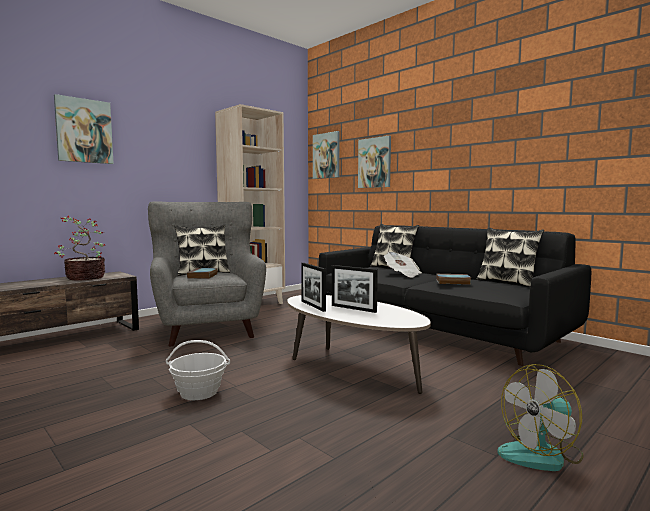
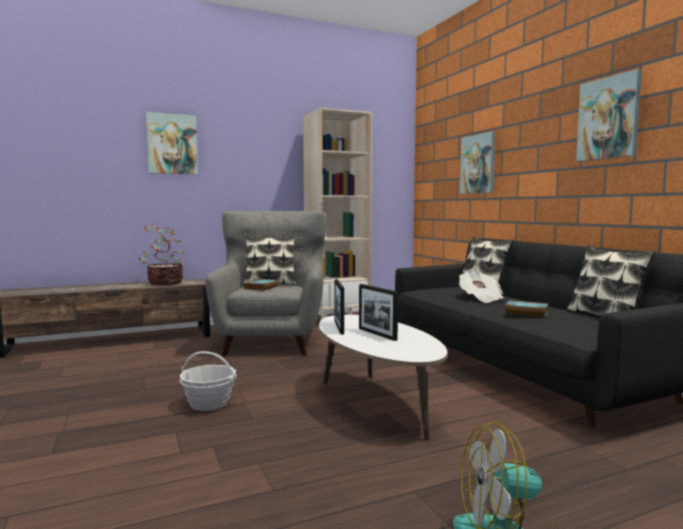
camera: 20 degrees right, 0 degrees up
(326, 155) = (431, 157): picture -> picture (608, 118)

